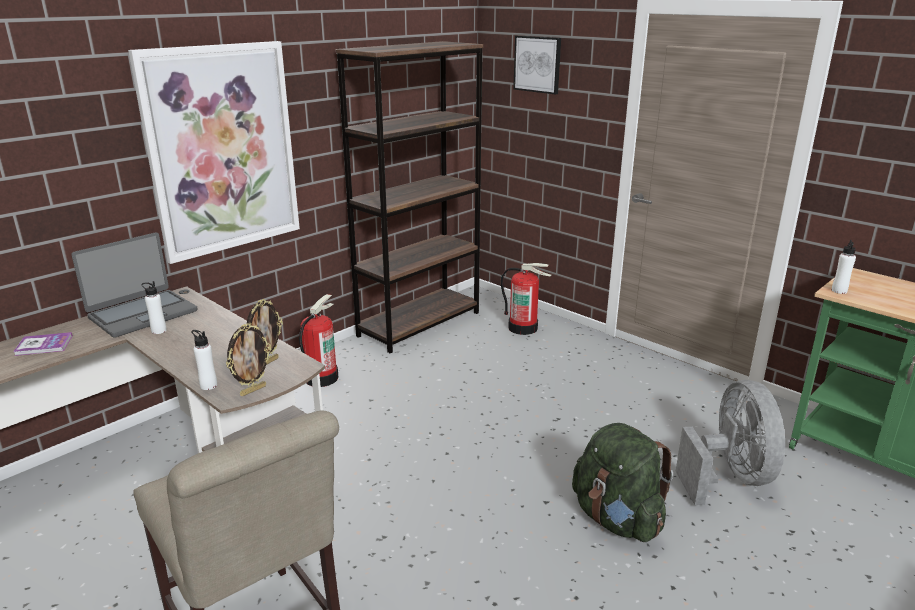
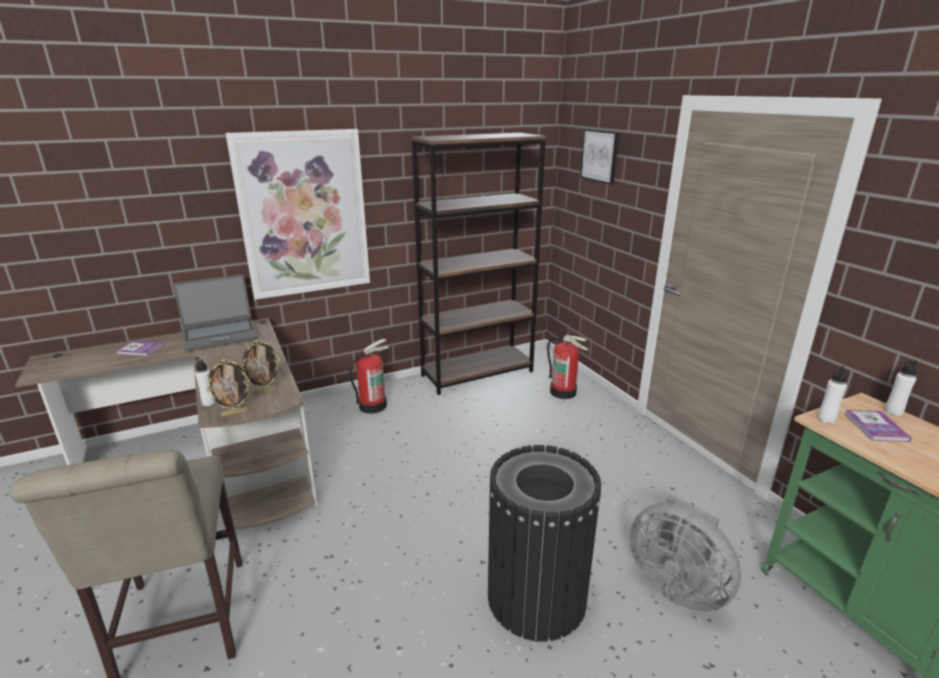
camera: 20 degrees right, 0 degrees up
(159, 330) = (218, 351): white bottle -> white bottle (893, 411)
(617, 519) = (536, 597): green backpack -> black trash can
(729, 477) = (676, 585): grey fan -> grey fan turned 120 degrees clockwise
(877, 290) = (875, 427): none -> book

